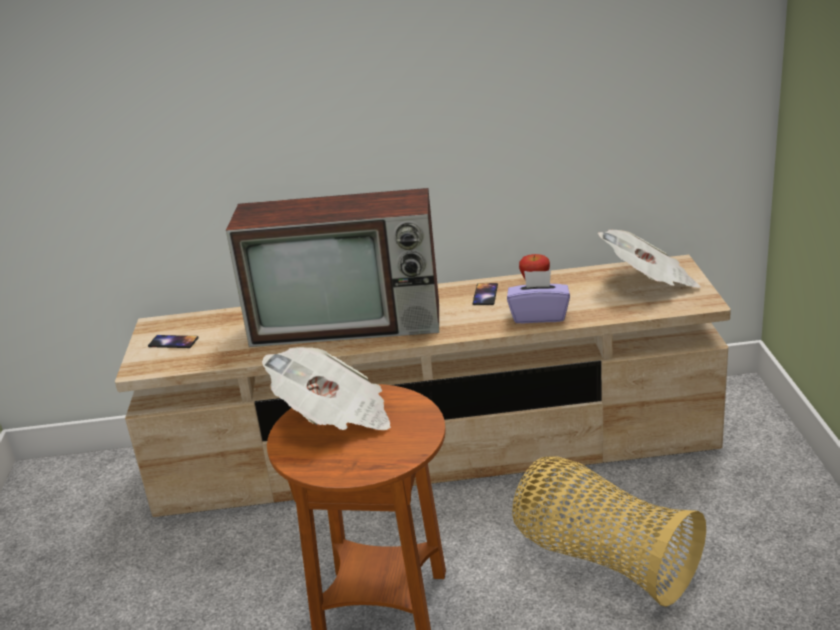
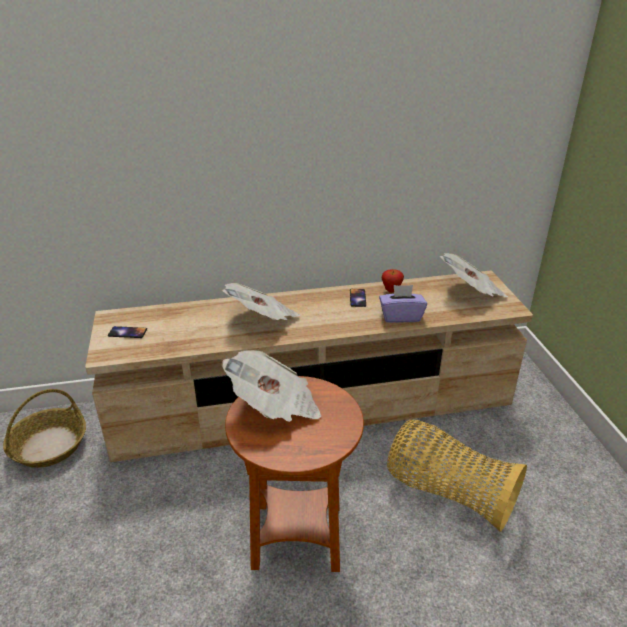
camera: 10 degrees left, 5 degrees up
(79, 498) = (49, 445): none -> basket
(350, 322) = (263, 319): television -> newspaper

